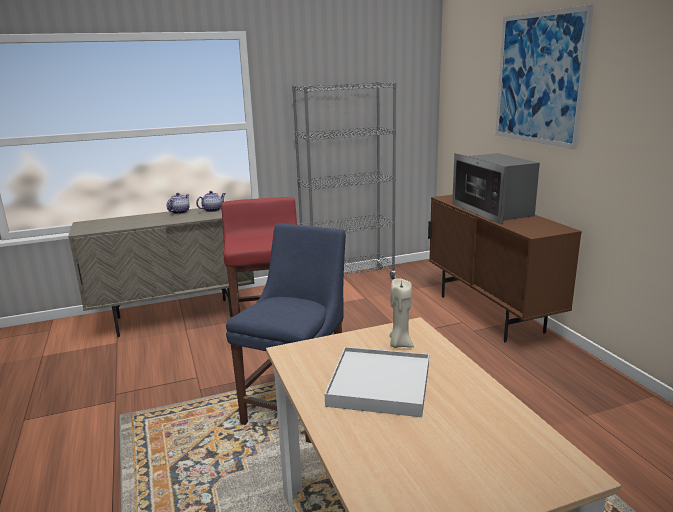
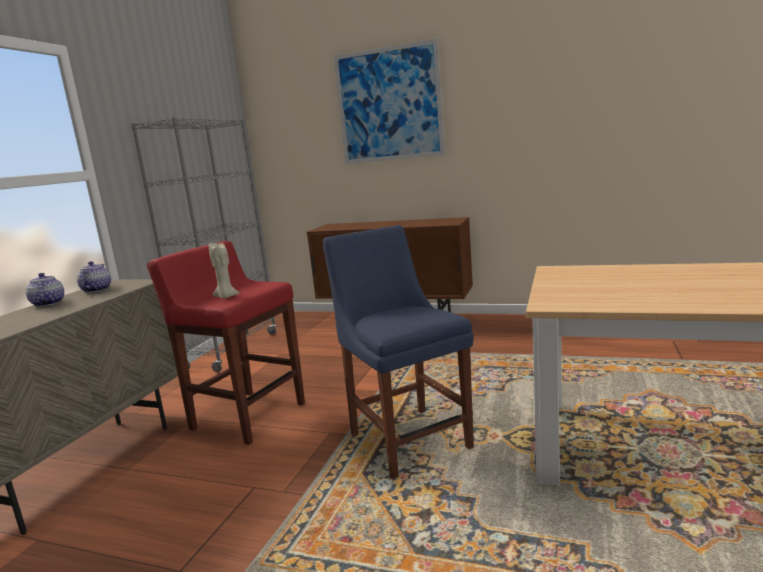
camera: 50 degrees left, 5 degrees down
(380, 385) = (646, 287): white tray -> none
(400, 344) = (580, 275): beige candle -> beige candle (226, 297)
(493, 211) = (384, 224): microwave -> none

